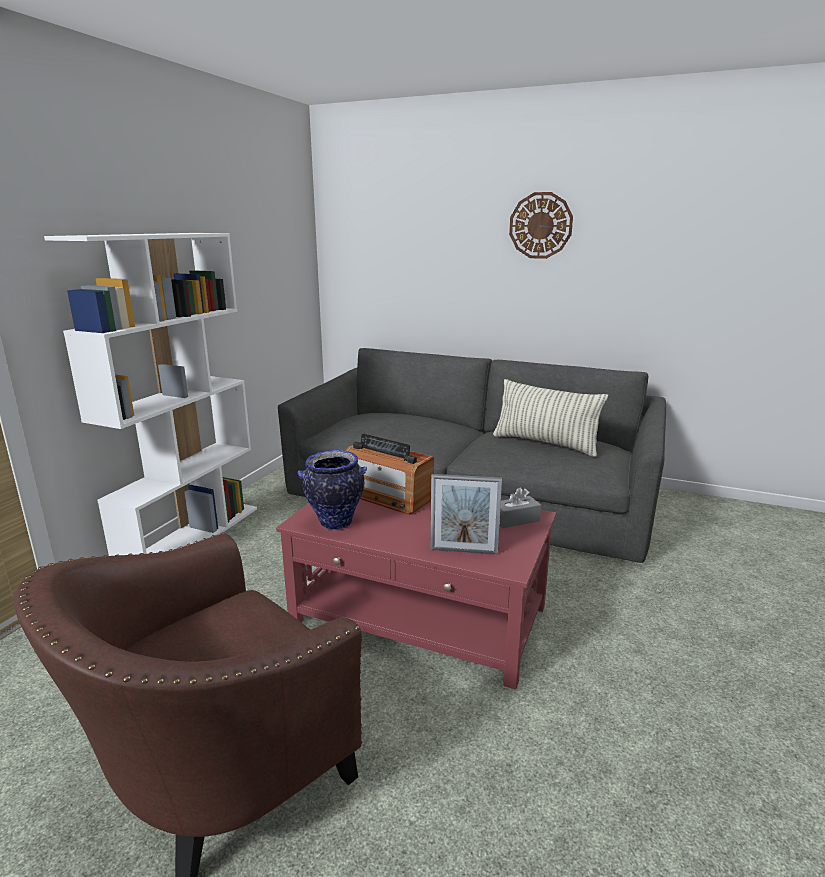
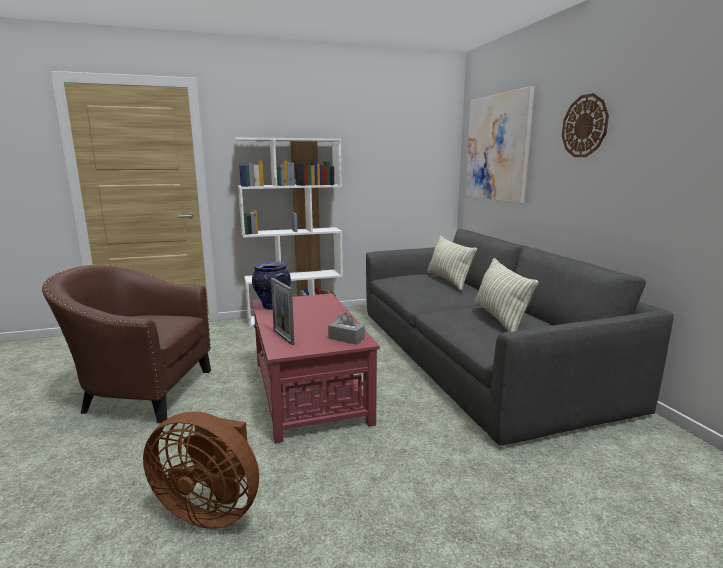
camera: 50 degrees right, 5 degrees down
(387, 496) = (322, 306): radio -> none
(396, 242) = (497, 148): none -> picture
(403, 416) = (448, 280): none -> pillow
(616, 795) = (211, 509): none -> brown fan

